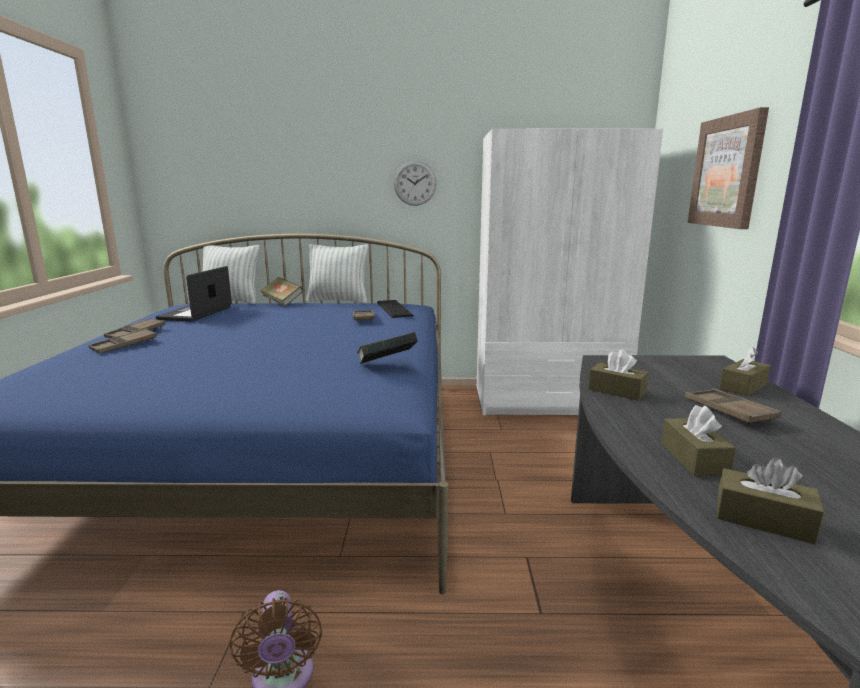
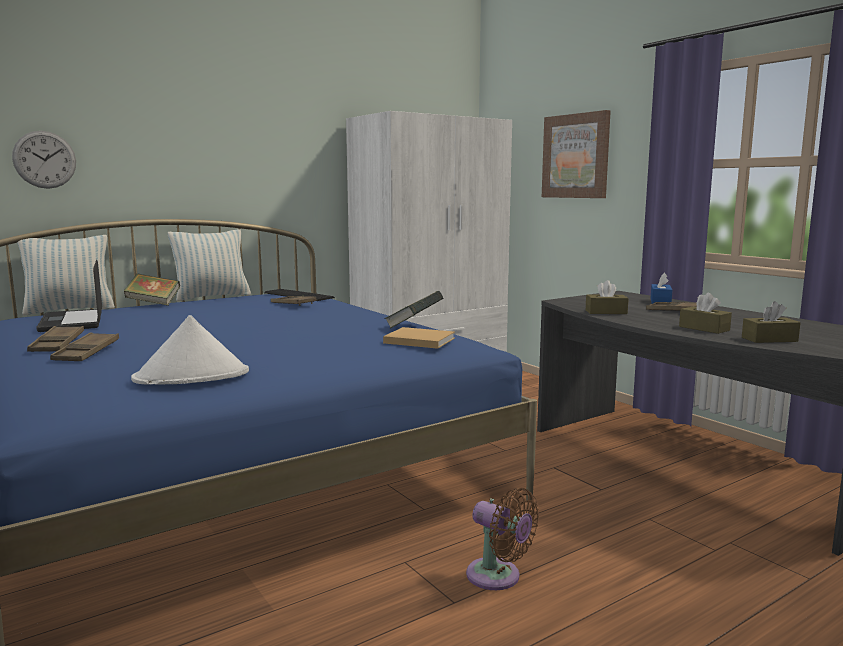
camera: 35 degrees left, 5 degrees down
(101, 387) = (192, 376): none -> white hat
(341, 386) = (417, 340): none -> beige book
(415, 183) = (281, 162): wall clock -> wall clock (44, 159)
(743, 386) = (660, 301): brown tissue box -> blue tissue box

